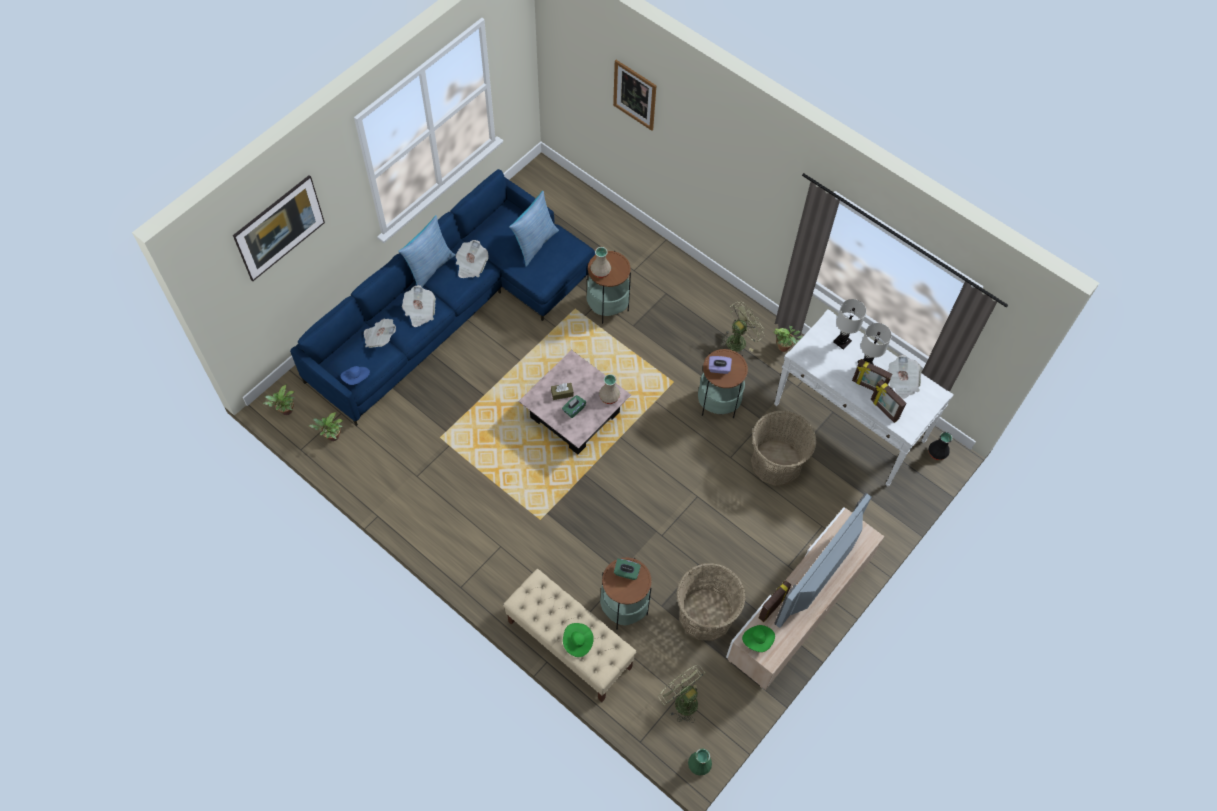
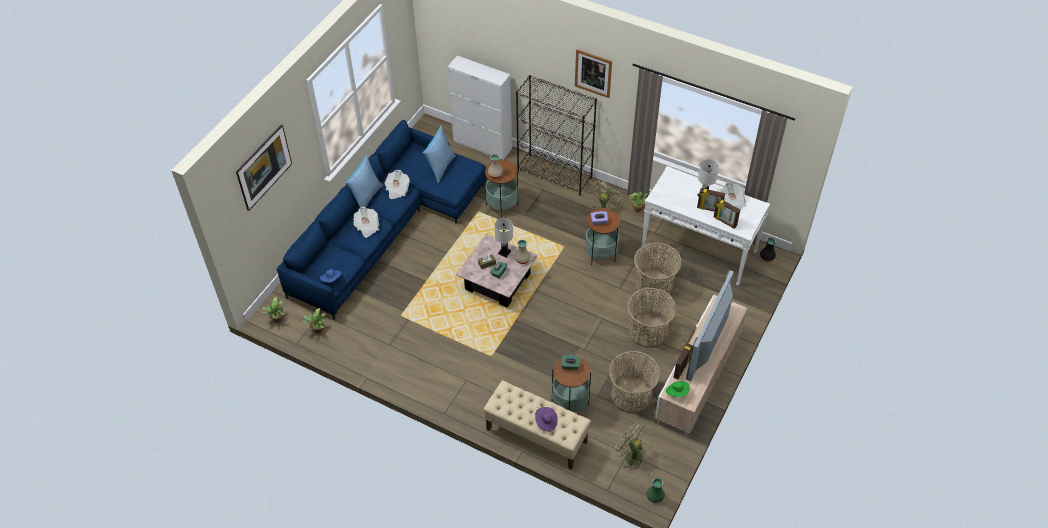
camera: 10 degrees left, 10 degrees down
(380, 338) = (341, 249): newspaper -> none
(577, 642) = (546, 422): green hat -> purple hat
(604, 213) = (482, 145): none -> white cabinet
(635, 95) = (497, 43): picture -> picture (593, 73)
(688, 275) = (555, 174): none -> black bookcase
(751, 527) = (648, 331): none -> basket
(842, 341) = (683, 184): white table lamp -> white table lamp (504, 252)

